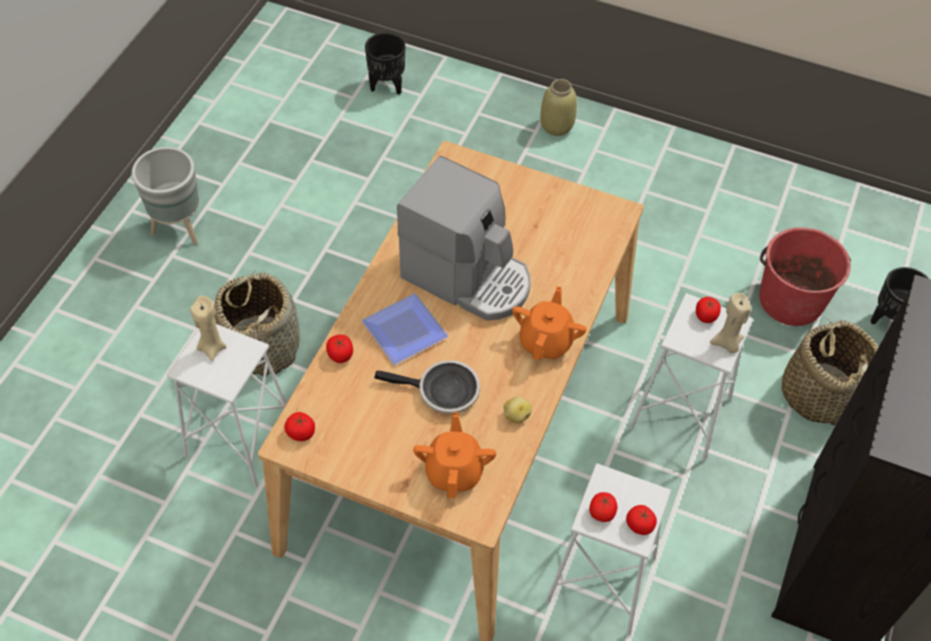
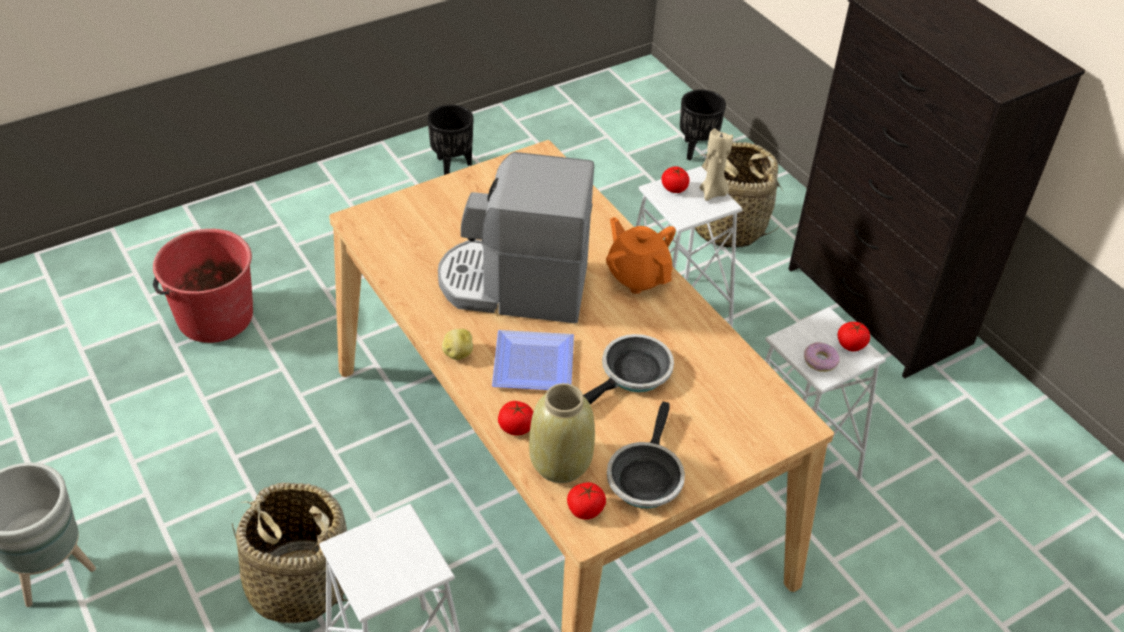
camera: 55 degrees left, 10 degrees down
(212, 347) = (365, 555): beige candle -> none
(355, 450) = (645, 476): none -> frying pan
(387, 86) = (90, 290): black planter -> black planter (452, 166)
(454, 470) = (729, 415): orange teapot -> none
(468, 277) = (514, 286): coffee machine -> coffee machine turned 150 degrees counterclockwise
(516, 415) = (702, 339): potato -> potato (457, 353)
(556, 126) = (292, 207): beige vase -> beige vase (559, 462)
(602, 512) = (820, 361): tomato -> donut
(790, 299) = (625, 186): red bucket -> red bucket (214, 316)

